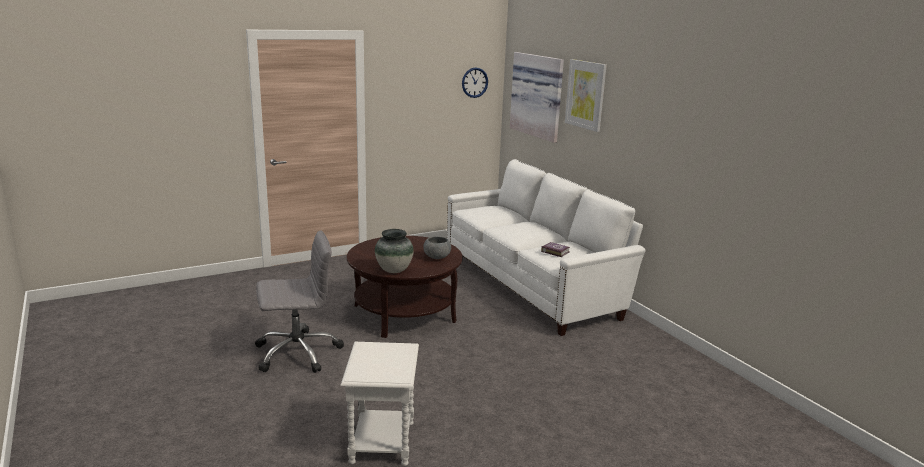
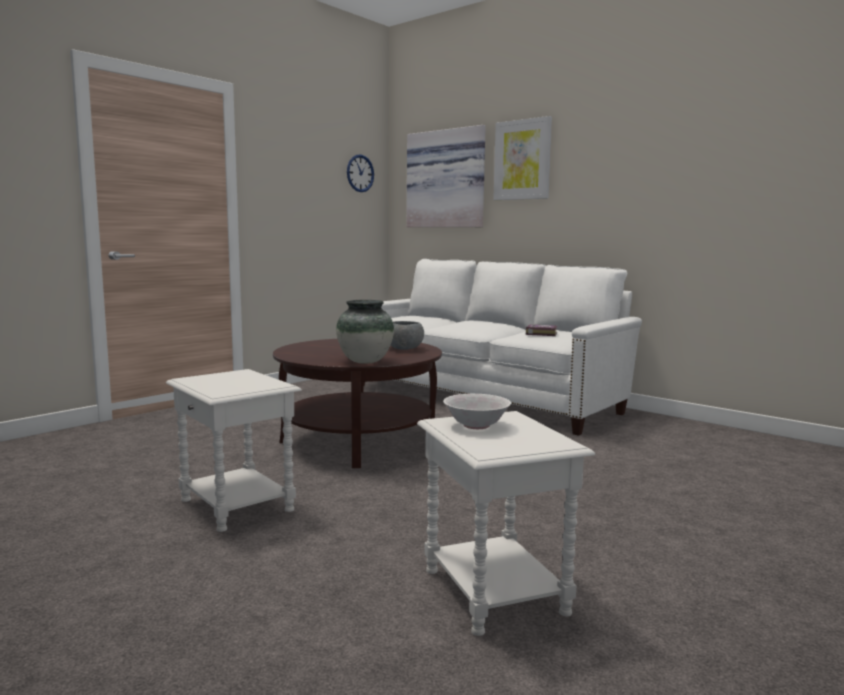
camera: 20 degrees left, 10 degrees down
(298, 352) = (238, 504): grey office chair -> white side table
(376, 353) = (476, 425): none -> white bowl

